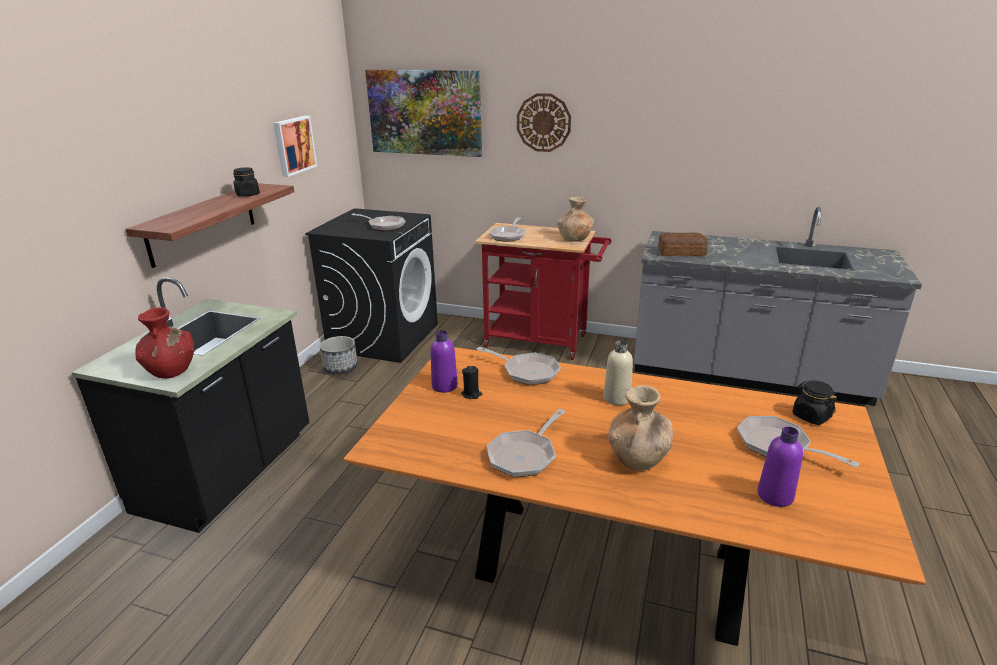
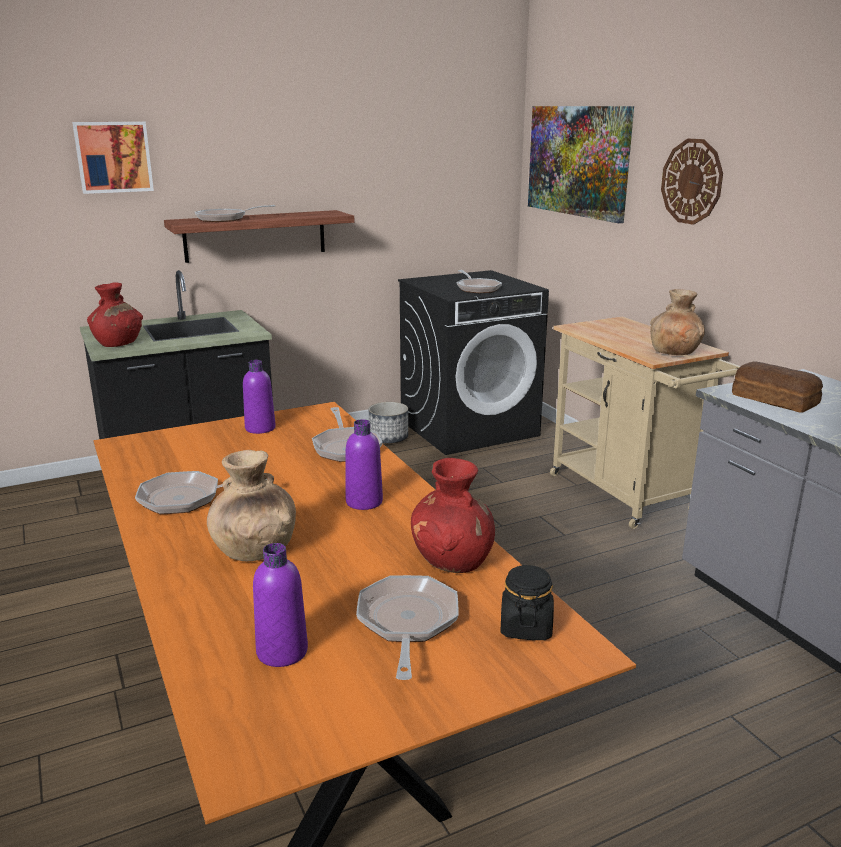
camera: 45 degrees right, 5 degrees down
(248, 195) = (300, 215): black jar -> none
(293, 145) = (404, 180): picture -> picture (113, 157)
(471, 394) = (263, 442): black candle -> none
(508, 236) = (601, 330): frying pan -> frying pan (225, 219)
(542, 342) = (628, 497): red cart -> beige cart
(617, 398) = (364, 502): beige bottle -> purple bottle
(722, 404) = (453, 560): none -> red vase

